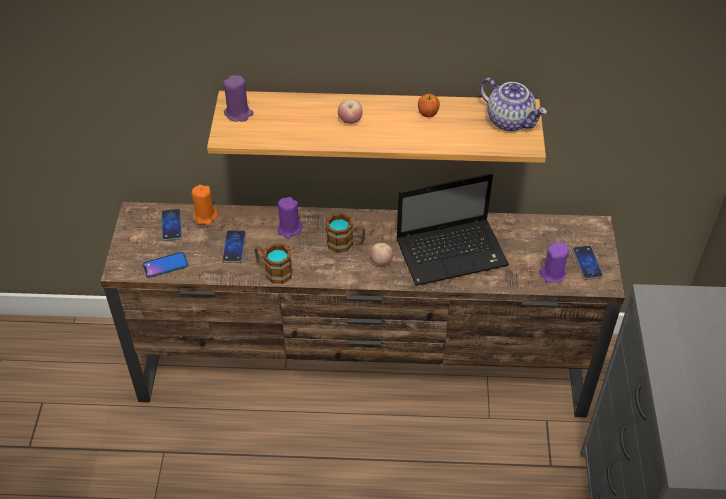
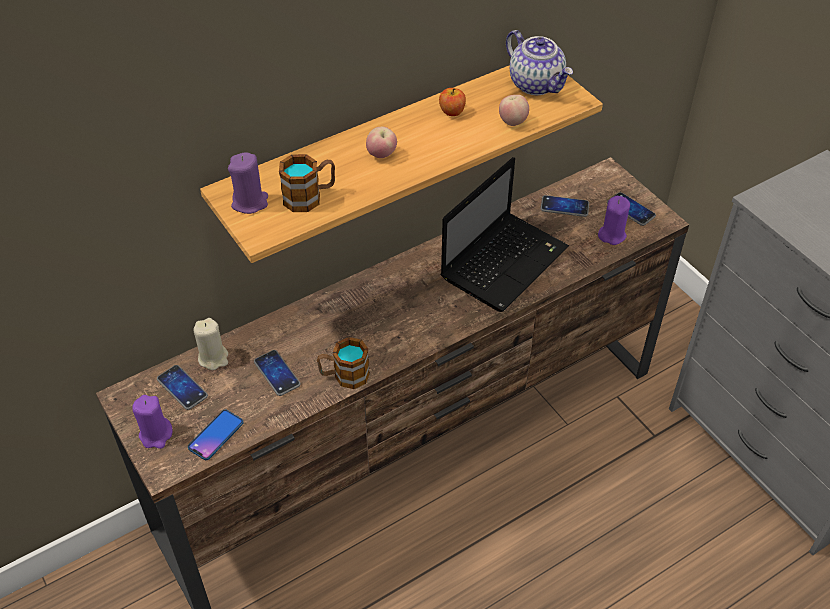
camera: 35 degrees left, 0 degrees up
(205, 216) = (213, 358): orange candle -> beige candle
(289, 229) = (320, 323): purple candle -> purple candle (156, 435)
(345, 243) = (393, 307): mug -> mug (310, 197)
(381, 261) = (445, 307): apple -> apple (513, 122)
(510, 121) = (536, 84): teapot -> teapot turned 45 degrees clockwise
(536, 235) = (564, 207): none -> phone

